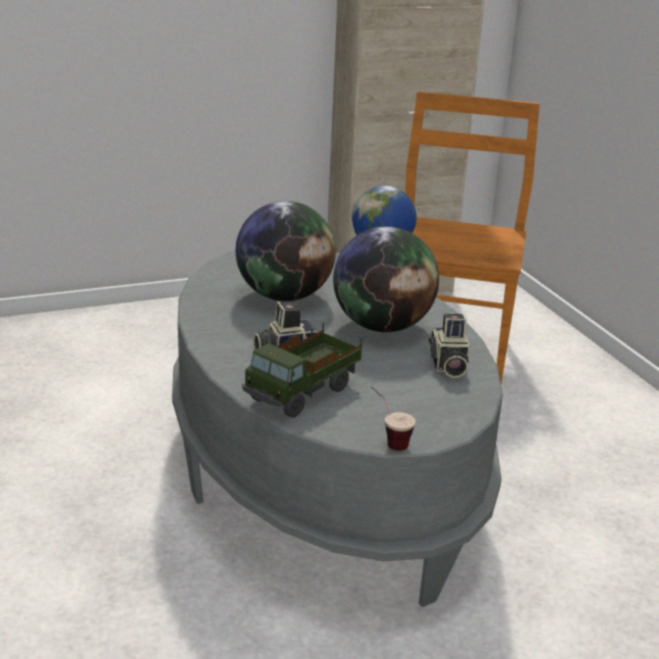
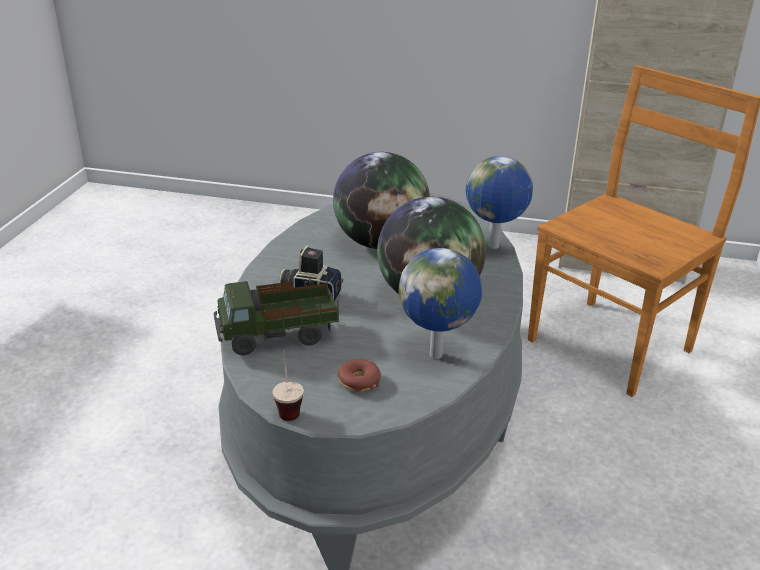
camera: 35 degrees right, 5 degrees up
(416, 403) = (359, 381): none -> donut
(447, 366) = (437, 355): camera -> globe

